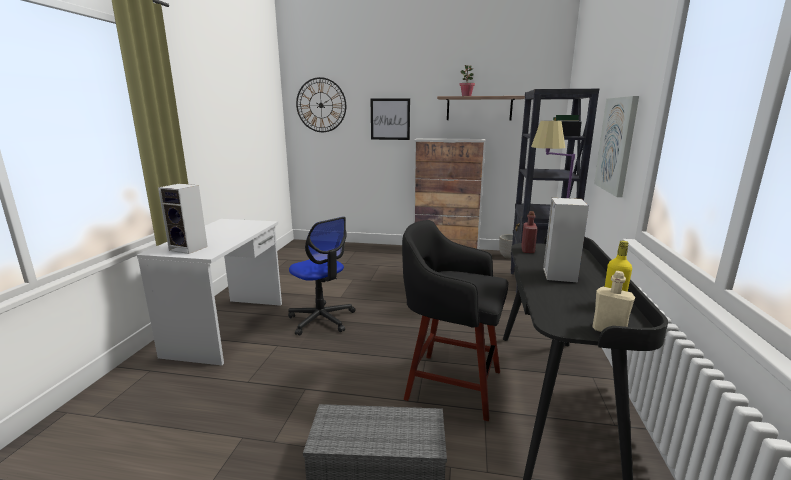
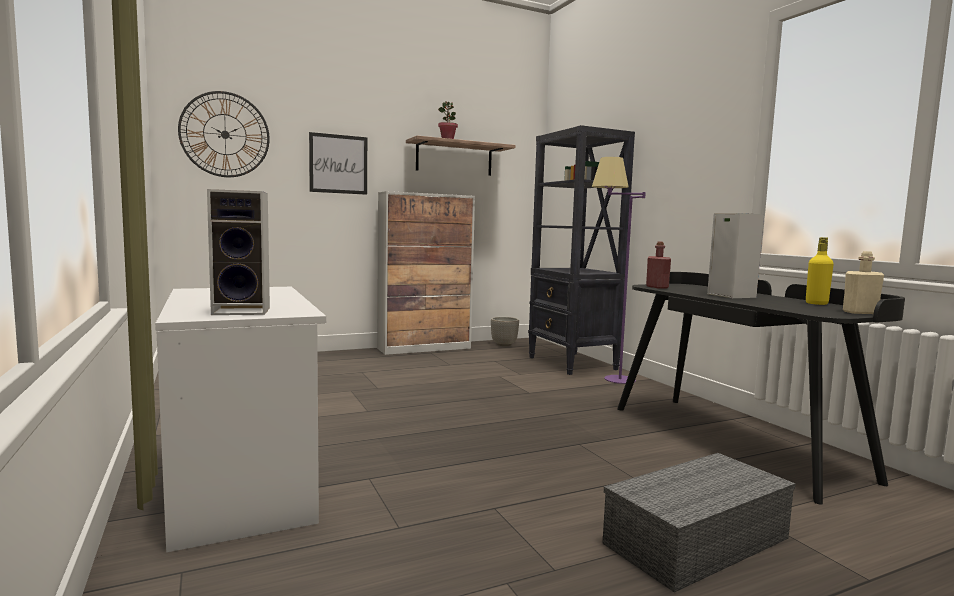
camera: 35 degrees left, 10 degrees down
(322, 319) = (384, 437): office chair -> none
(450, 383) = (637, 455): black stool -> none
(616, 145) = (680, 183): picture -> none

